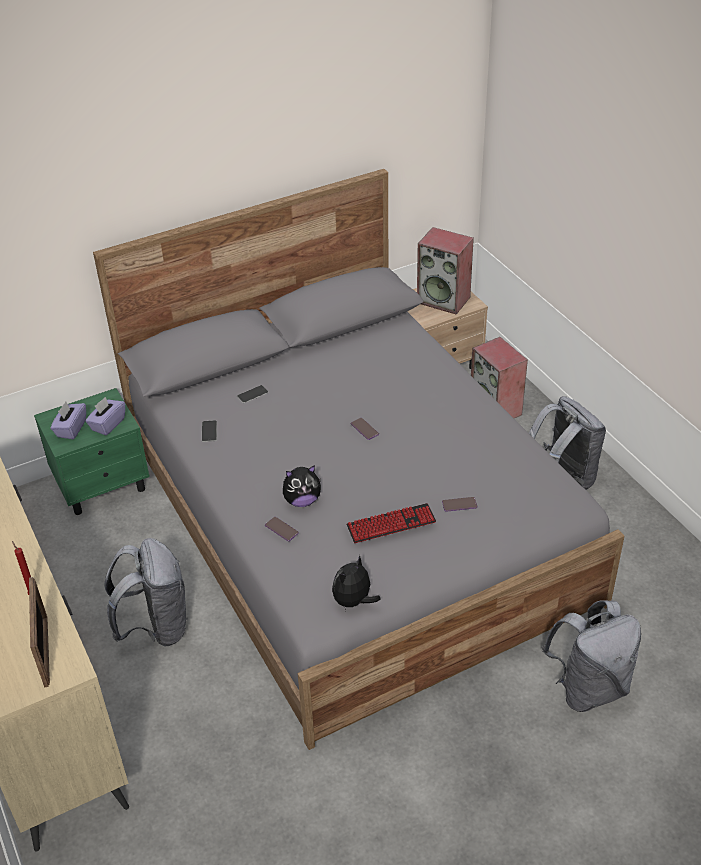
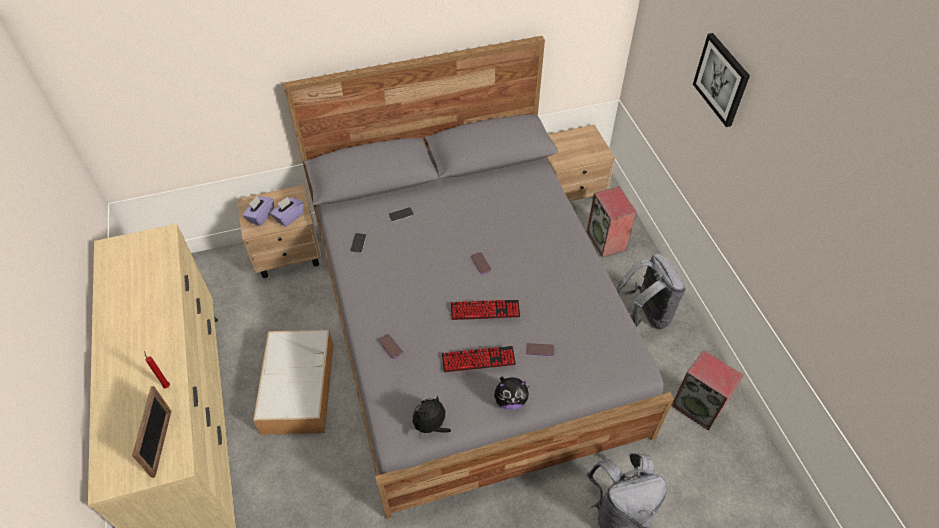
camera: 10 degrees right, 10 degrees up
(103, 485) = (289, 255): green nightstand -> beige nightstand
(156, 627) = (298, 386): grey backpack -> storage box
(302, 500) = (414, 322): plush toy -> plush toy (510, 400)
(384, 475) = (485, 310): none -> keyboard
(444, 300) = (581, 146): speaker -> speaker (698, 406)
(600, 176) = (722, 79): none -> picture

